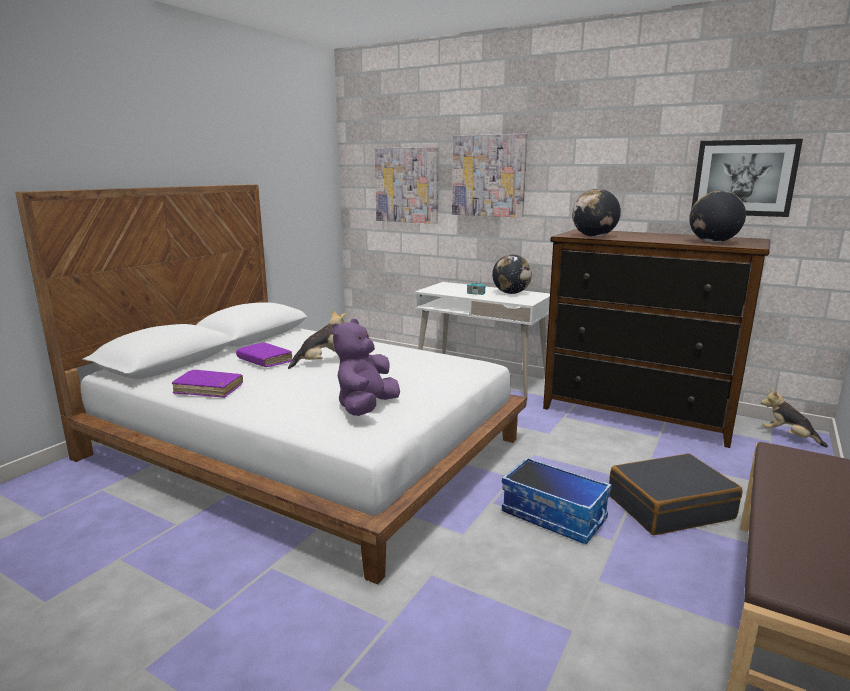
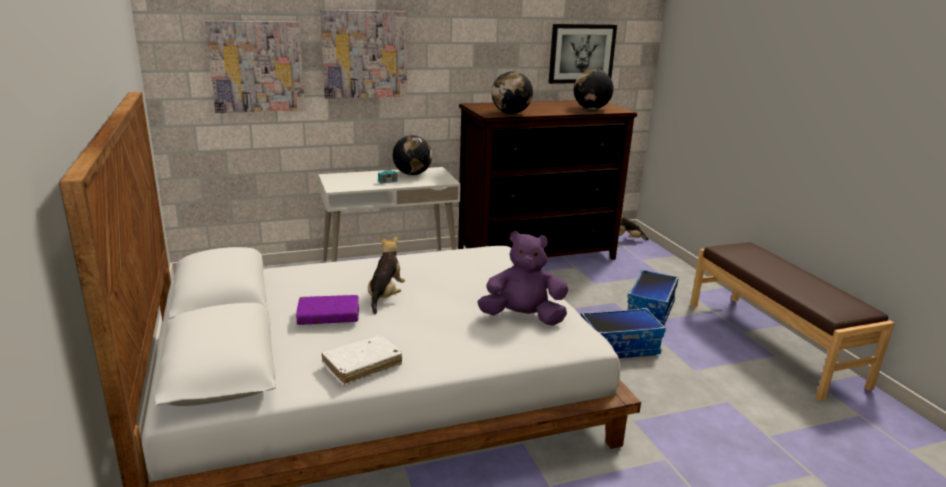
camera: 50 degrees left, 5 degrees up
(209, 389) = (362, 366): purple book -> white book
(366, 408) = (523, 318): purple plush toy -> purple plush toy turned 120 degrees clockwise
(669, 506) = (651, 310): black suitcase -> storage box

